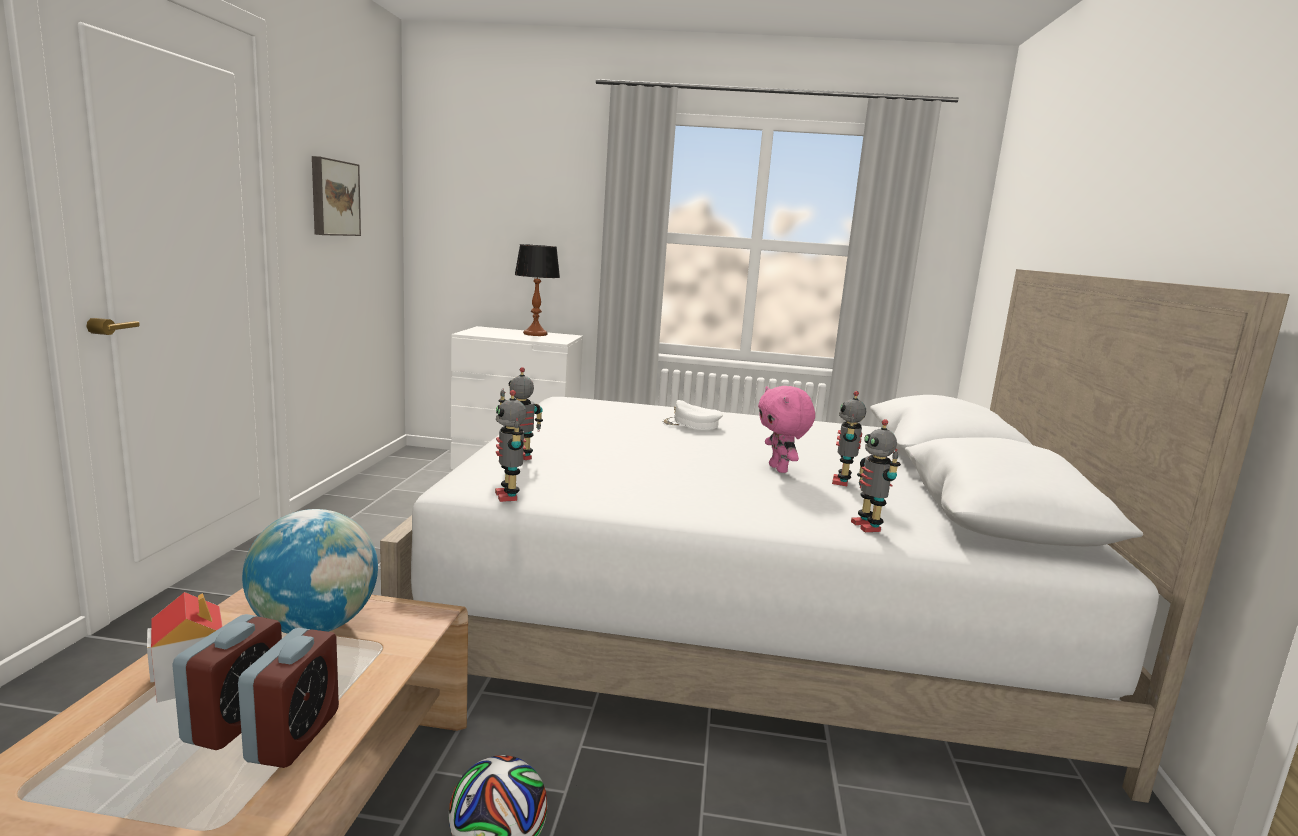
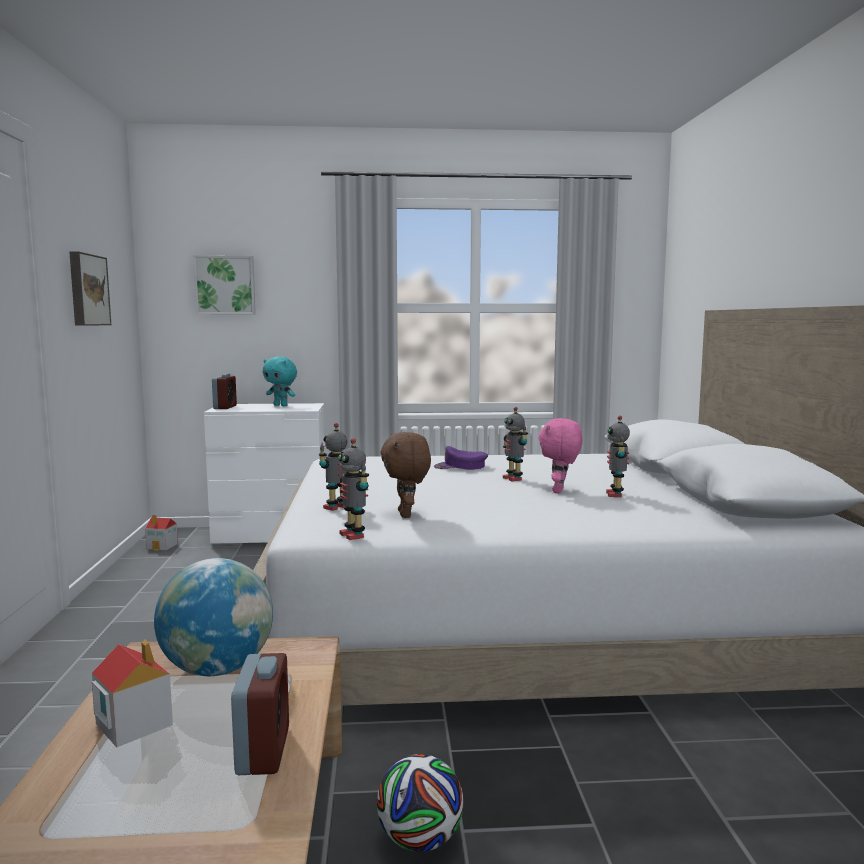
camera: 10 degrees left, 5 degrees down
(235, 719) = (200, 748): alarm clock -> alarm clock (225, 407)
(405, 466) = (162, 546): none -> toy house
(490, 200) = (225, 285): none -> picture
(535, 334) = (281, 405): table lamp -> turquoise plush toy
(585, 478) = (406, 515): none -> brown plush toy
(691, 424) = (460, 466): white cap -> purple cap
(779, 469) = (559, 491): pink plush toy -> pink plush toy turned 45 degrees clockwise
(868, 526) = (659, 522): toy robot -> toy robot (513, 478)

